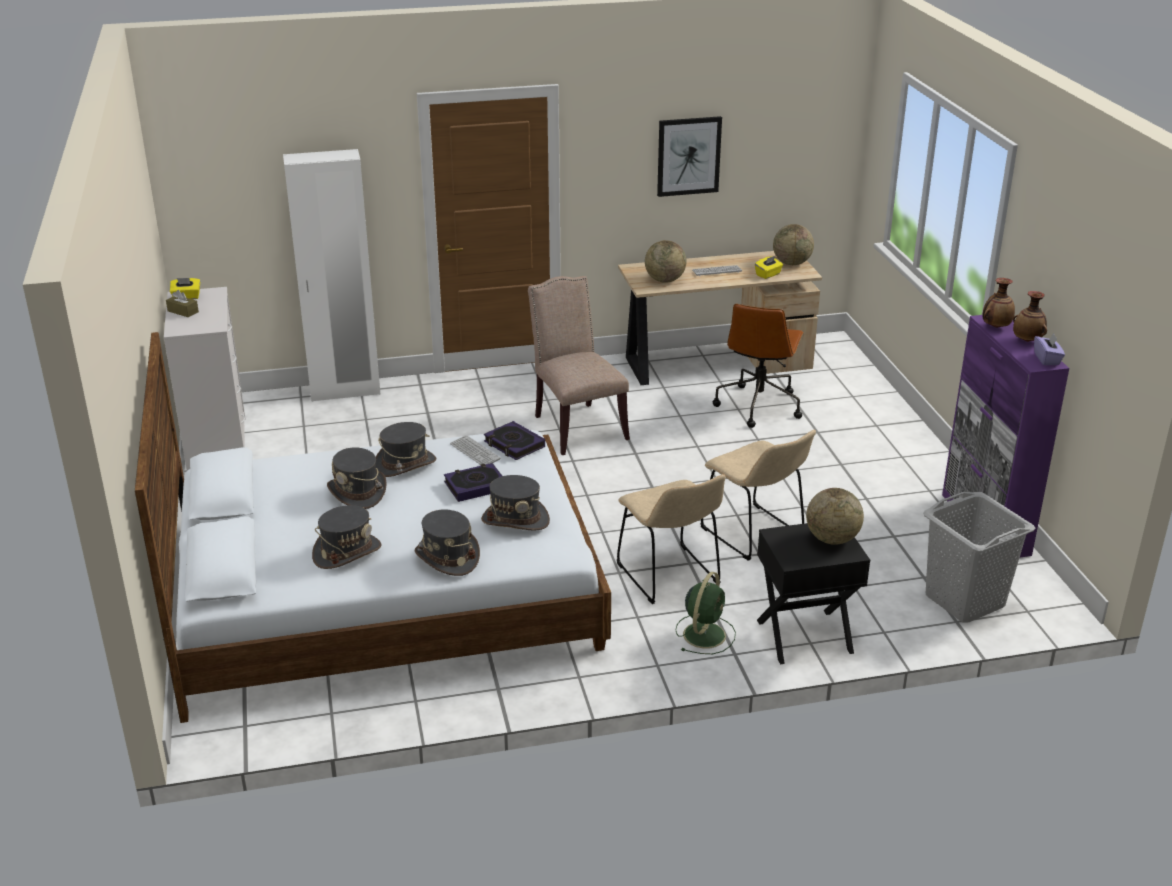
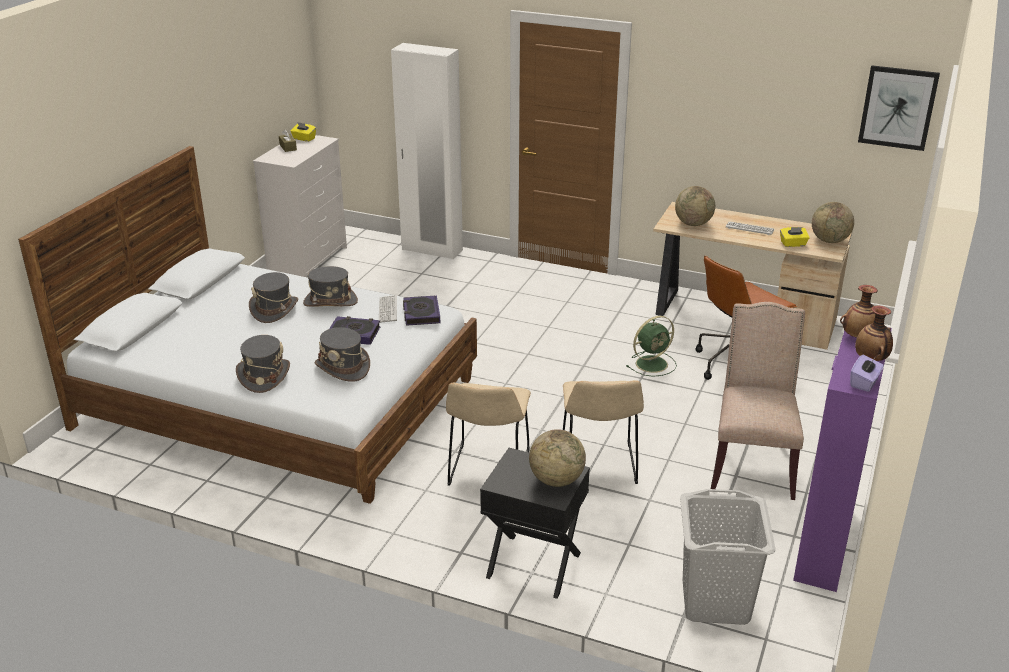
camera: 35 degrees right, 0 degrees up
(347, 552) = (211, 347): grey hat -> none
(576, 426) = (564, 329): beige chair -> beige chair (751, 464)
(688, 156) = (749, 113): picture -> picture (898, 107)
(705, 634) = (458, 526): green fan -> green fan (653, 363)

